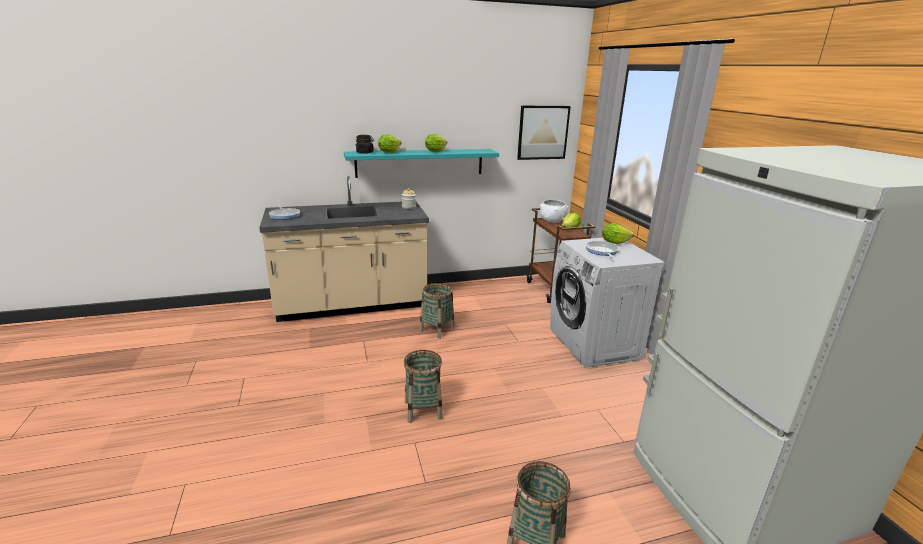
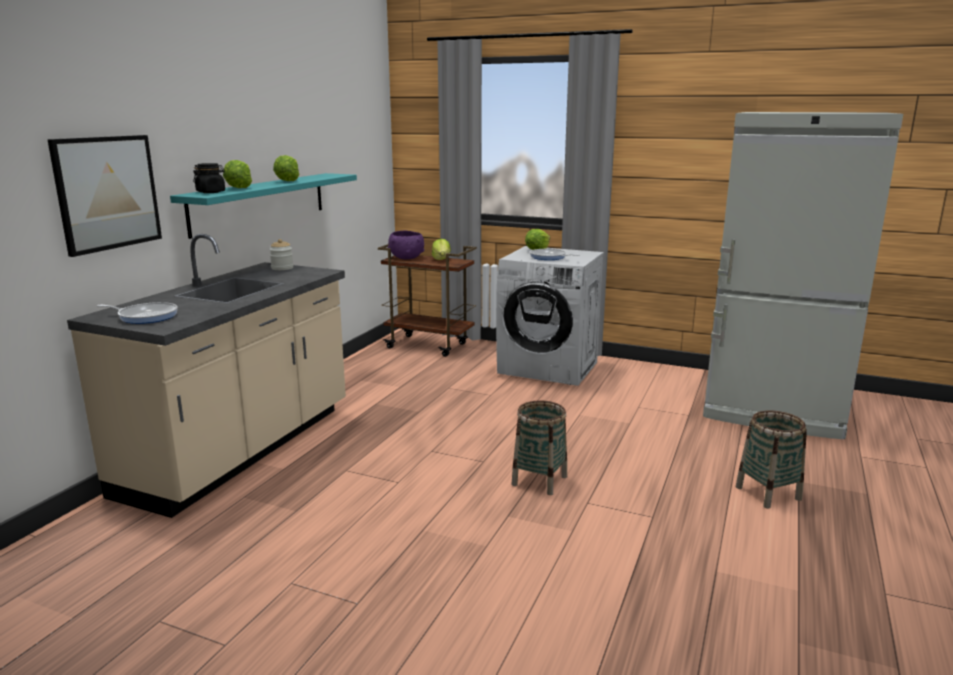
camera: 50 degrees left, 5 degrees down
(437, 329) = (399, 422): basket -> none
(543, 132) = (366, 147): picture -> picture (107, 193)
(552, 221) = (407, 258): white bowl -> purple bowl

